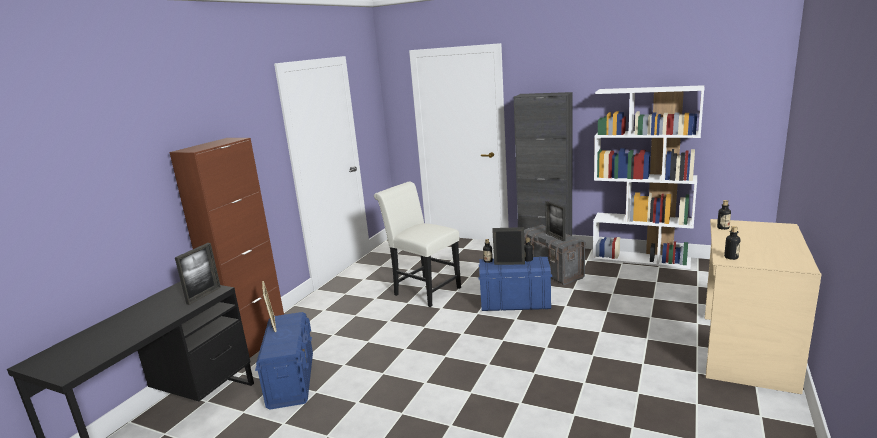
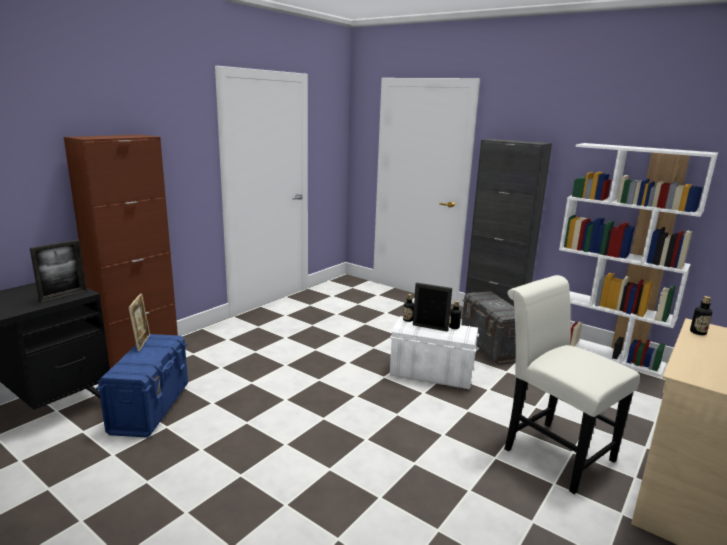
camera: 10 degrees right, 0 degrees up
(423, 290) = (339, 339): white chair -> white chair (551, 451)
(514, 303) = (431, 374): blue storage box -> white storage box
(555, 237) = (498, 307): picture frame -> none
(731, 257) = (692, 373): bottle -> none

